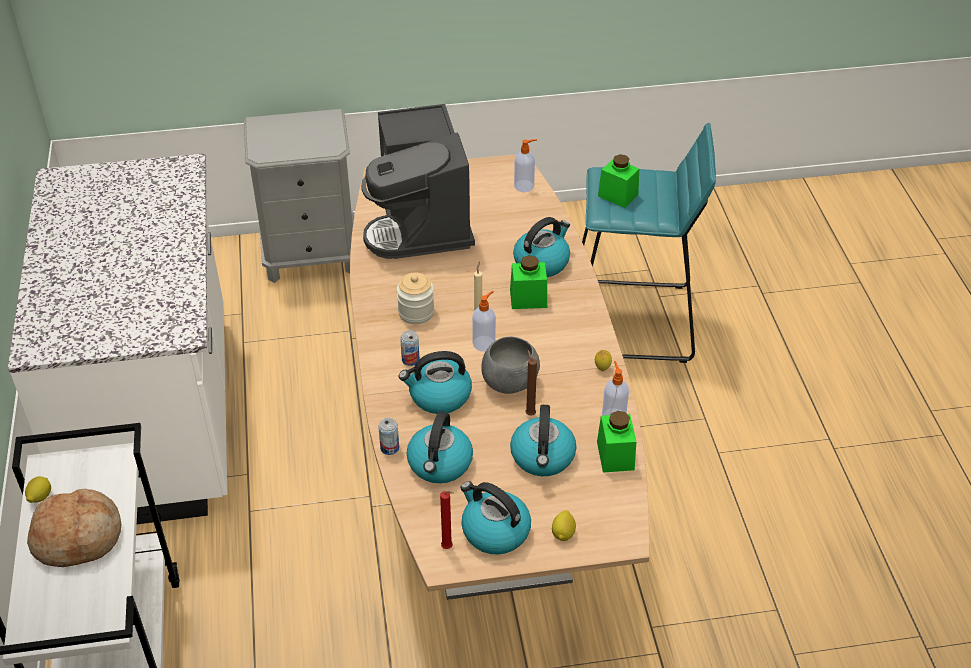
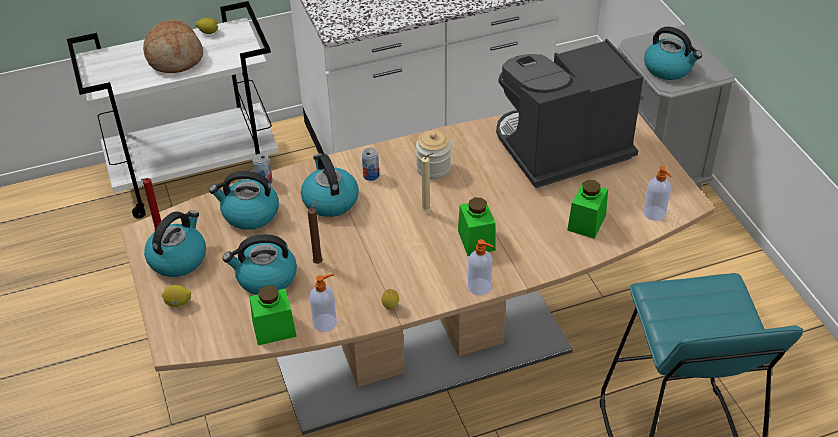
camera: 80 degrees right, 0 degrees up
(484, 343) = (404, 219): soap dispenser -> soap dispenser (480, 287)
(510, 383) = (356, 244): grey bowl -> none
(542, 262) = (535, 243): kettle -> kettle (669, 68)
(618, 195) = (691, 300): green jar -> green jar (586, 223)

